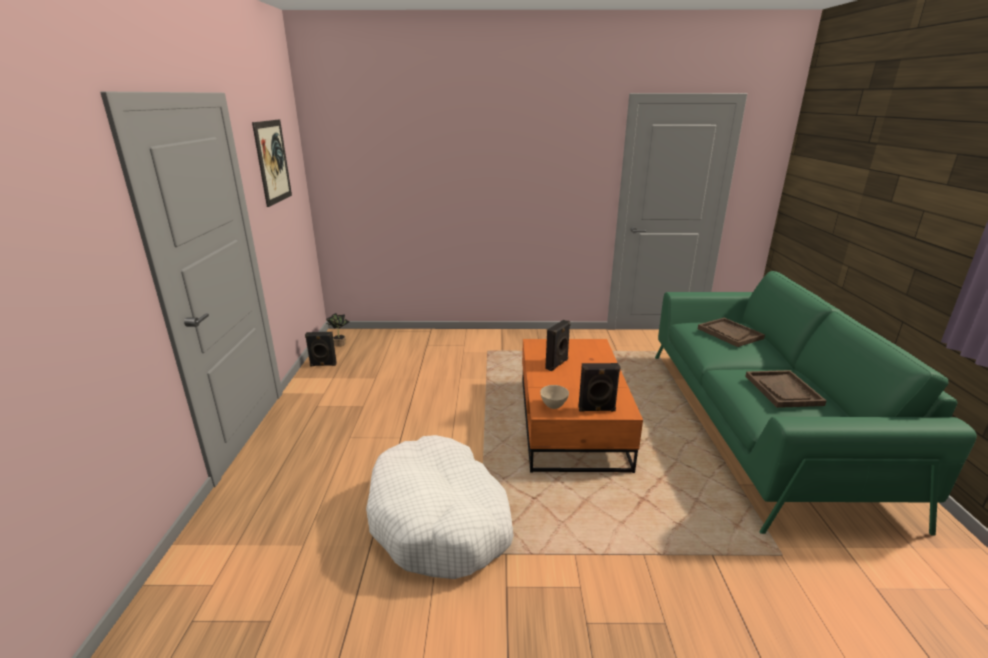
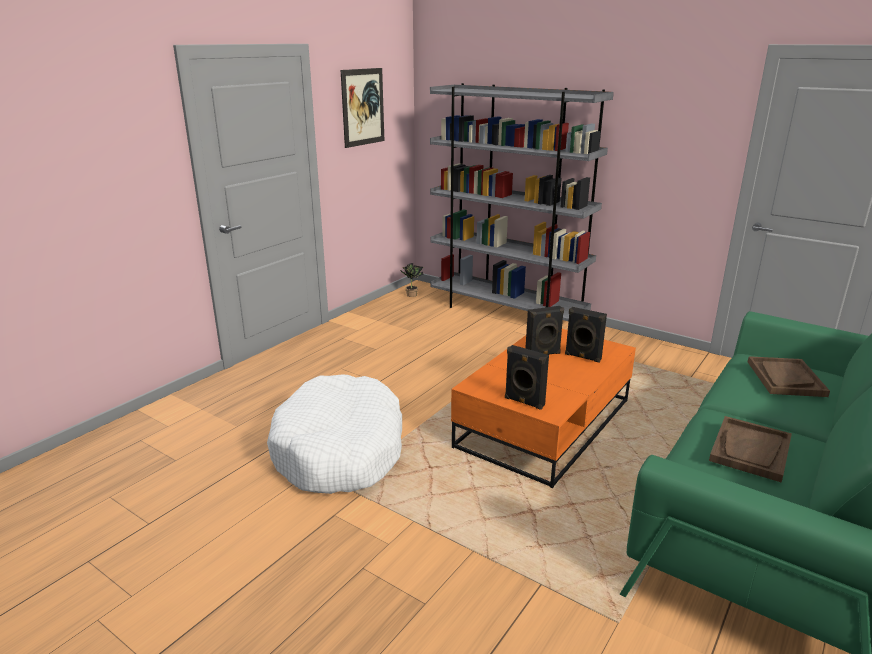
camera: 35 degrees right, 0 degrees up
(323, 365) = (380, 308): black speaker -> black speaker (582, 357)
(440, 337) = (507, 312): none -> grey bookcase
(553, 406) = (486, 386): beige bowl -> none

